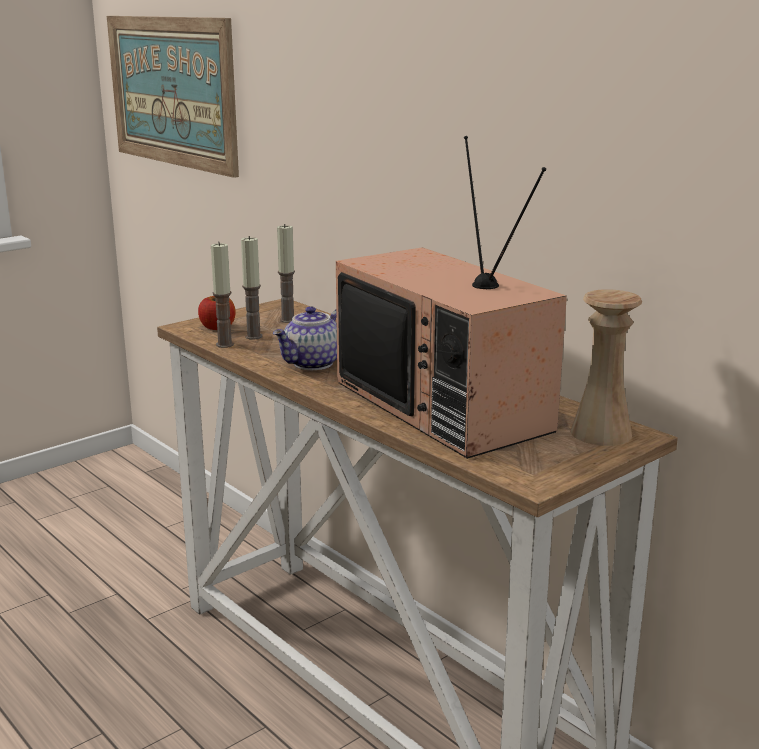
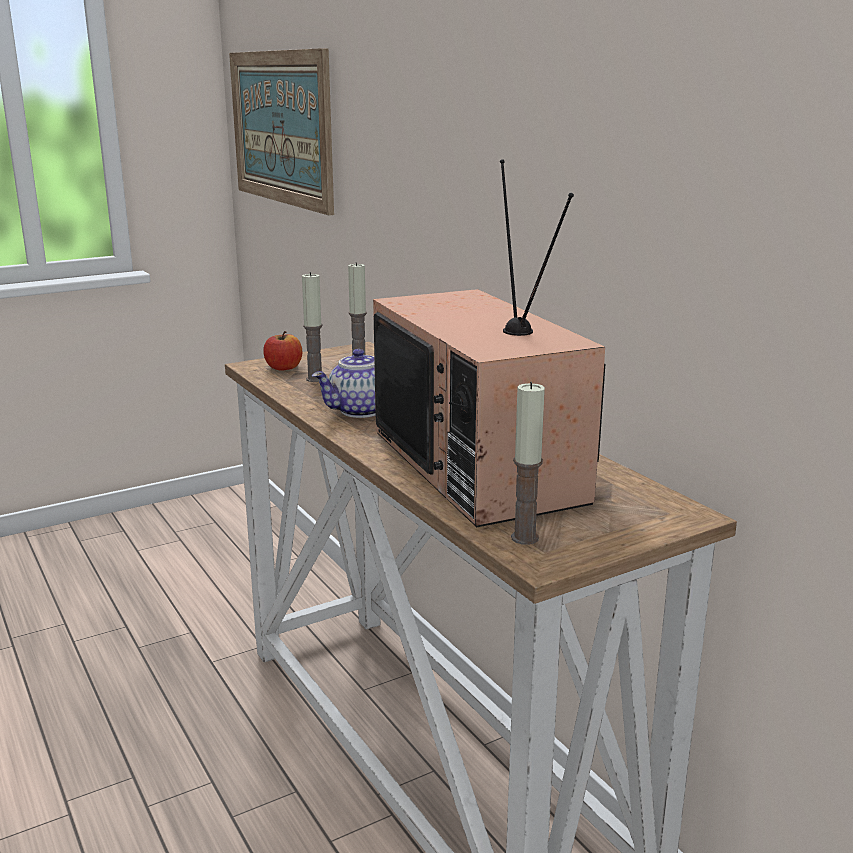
camera: 10 degrees right, 0 degrees up
(224, 344) = (281, 386): candle -> candle (524, 538)
(601, 433) = (645, 509): beige vase -> none

